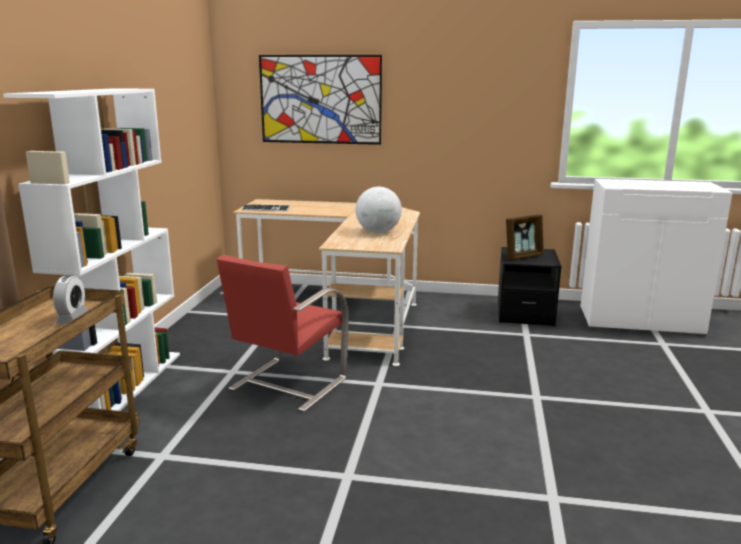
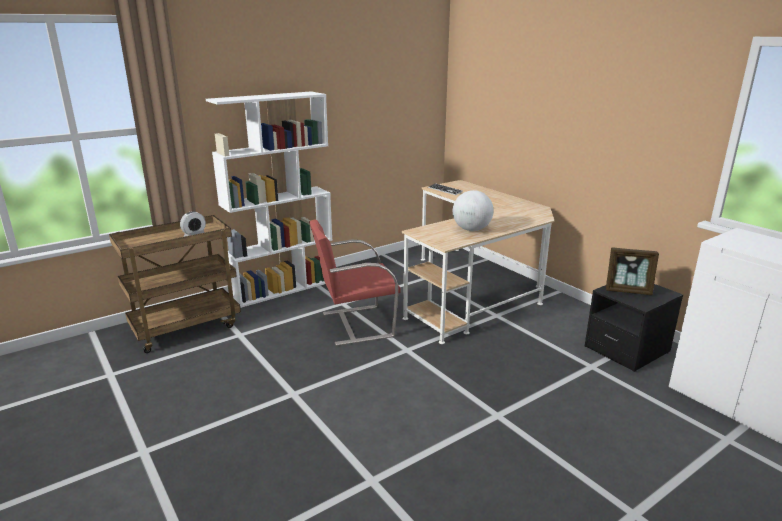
camera: 45 degrees right, 5 degrees up
(320, 99) = (511, 102): picture -> none

